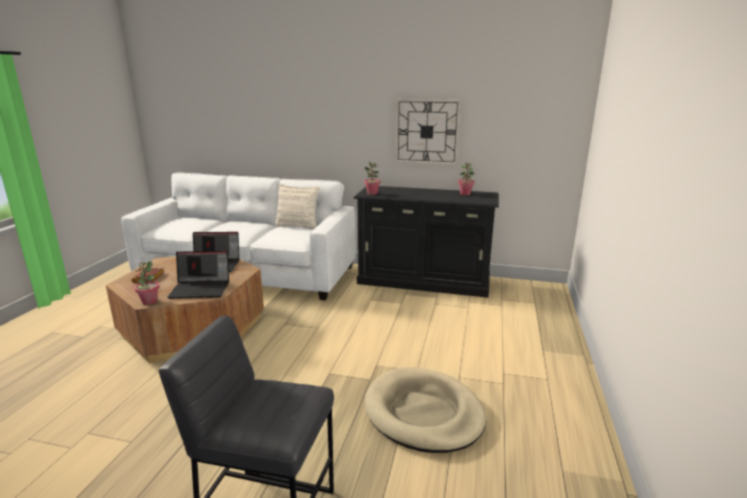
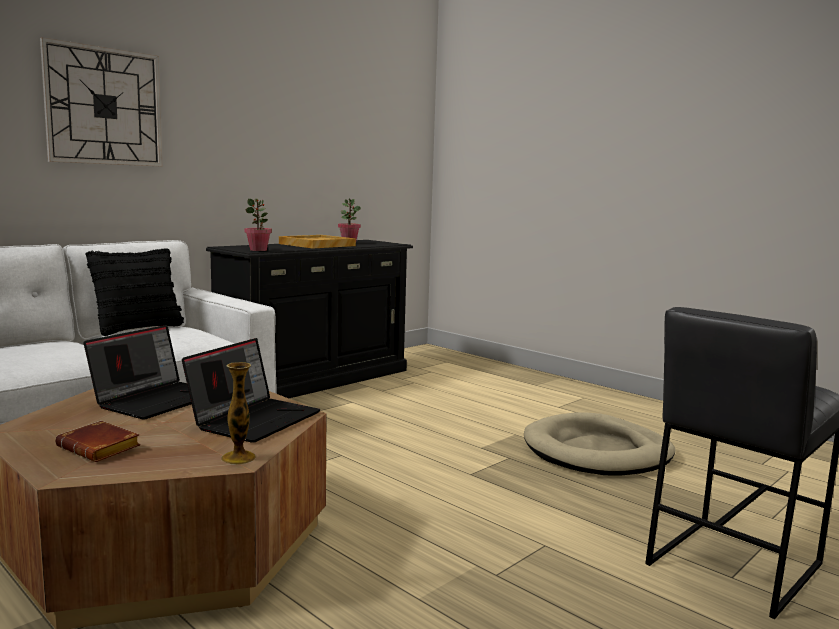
camera: 60 degrees left, 10 degrees down
(149, 302) = (238, 458): potted plant -> vase
(298, 226) = (138, 329): beige pillow -> black pillow
(427, 131) = (281, 159): wall clock -> wall clock (104, 106)
(429, 193) = (316, 245): none -> beige tray

